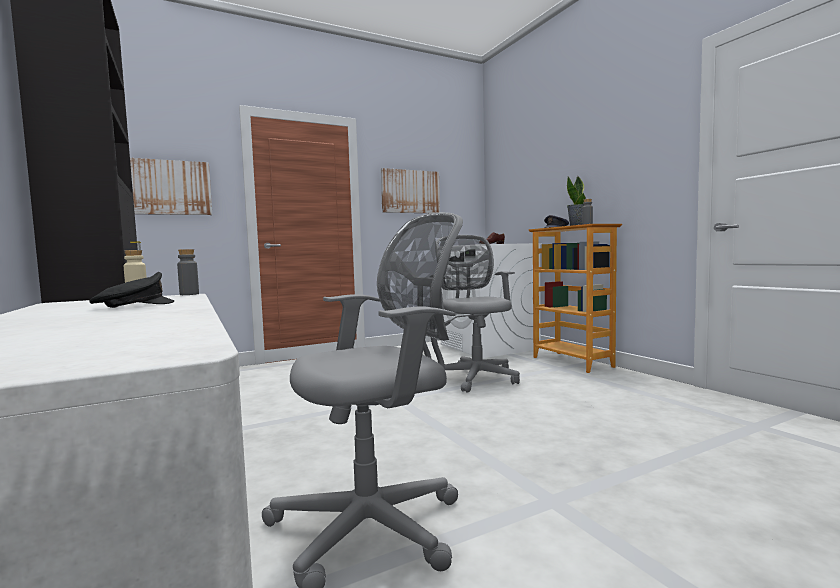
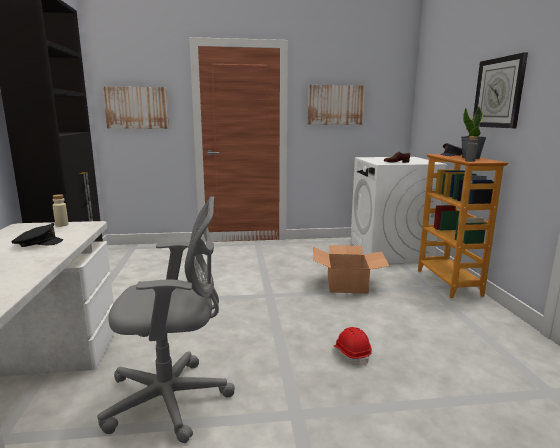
camera: 20 degrees right, 10 degrees up
(189, 294) = (94, 223): grey bottle -> none
(475, 377) = (347, 284): grey office chair -> cardboard box
(548, 433) = (352, 354): none -> red hard hat
(596, 161) = (499, 93): none -> wall clock

